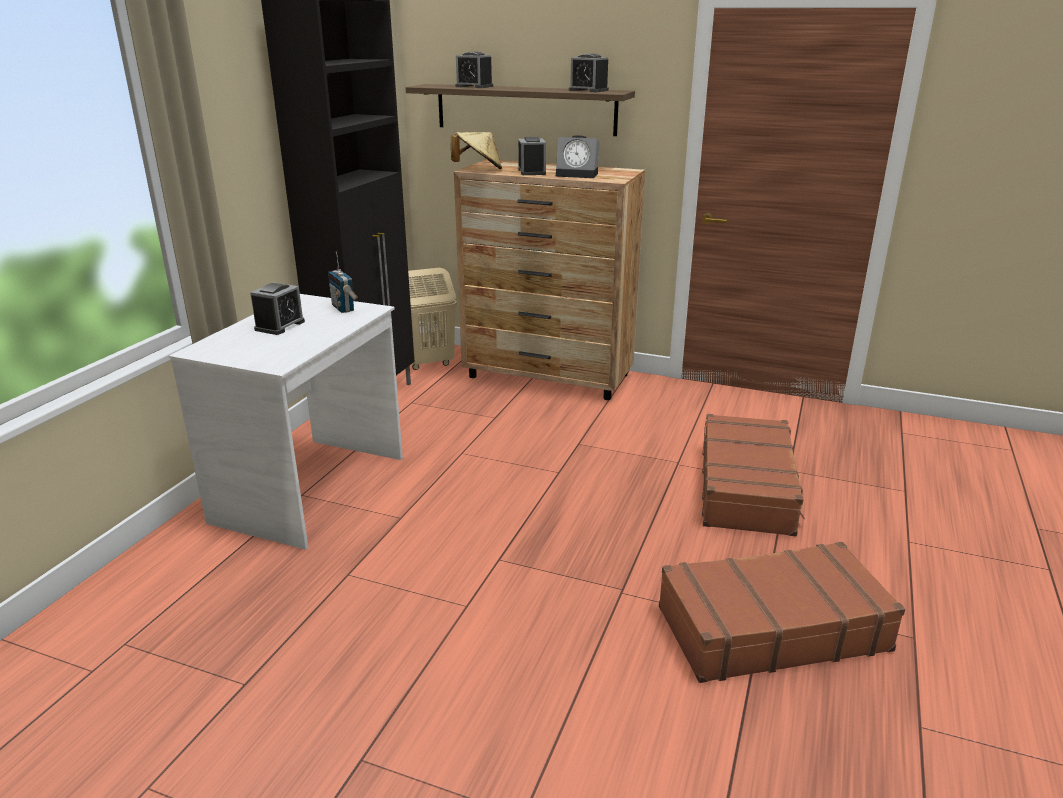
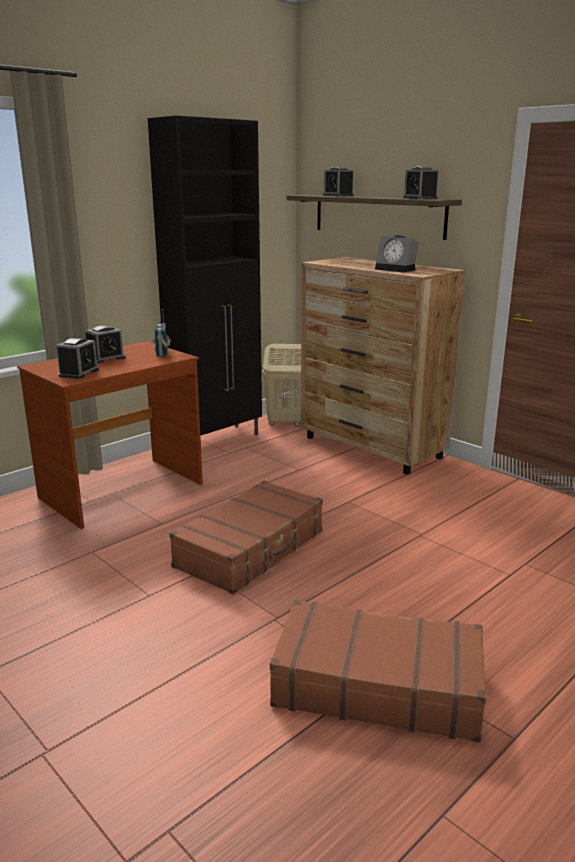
camera: 25 degrees right, 5 degrees down
(312, 489) = (122, 491): white desk -> brown desk
(478, 169) = (323, 262): beige hat -> none
(532, 172) = (362, 265): alarm clock -> alarm clock (79, 373)
(747, 488) = (467, 568): brown suitcase -> brown suitcase (251, 549)

